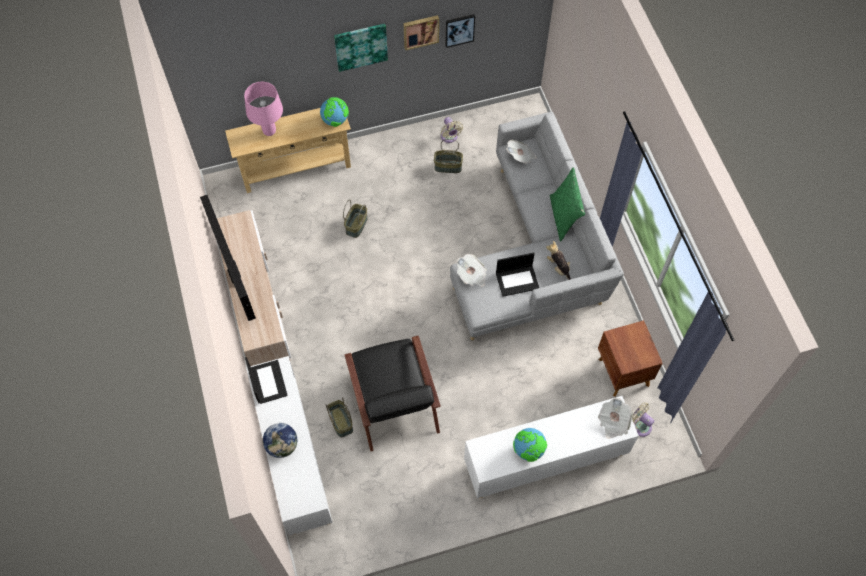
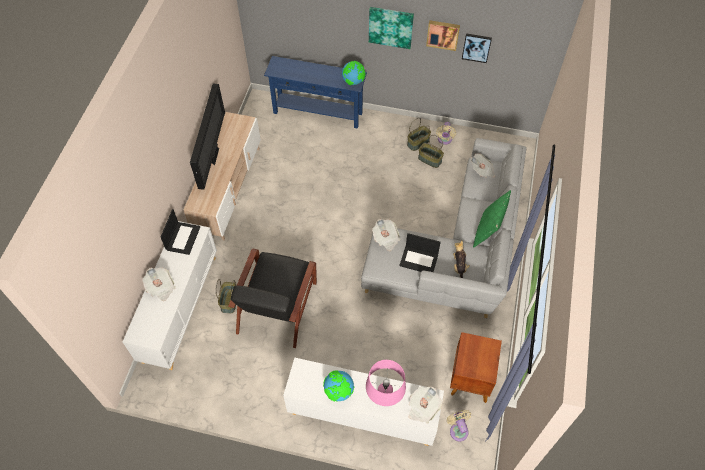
camera: 30 degrees right, 5 degrees down
(269, 132) = (301, 69): pink table lamp -> pink table lamp (383, 400)
(282, 445) = (161, 288): globe -> newspaper
(296, 169) = (318, 112): beige console table -> blue console table
(356, 225) = (334, 169): basket -> basket (418, 142)

